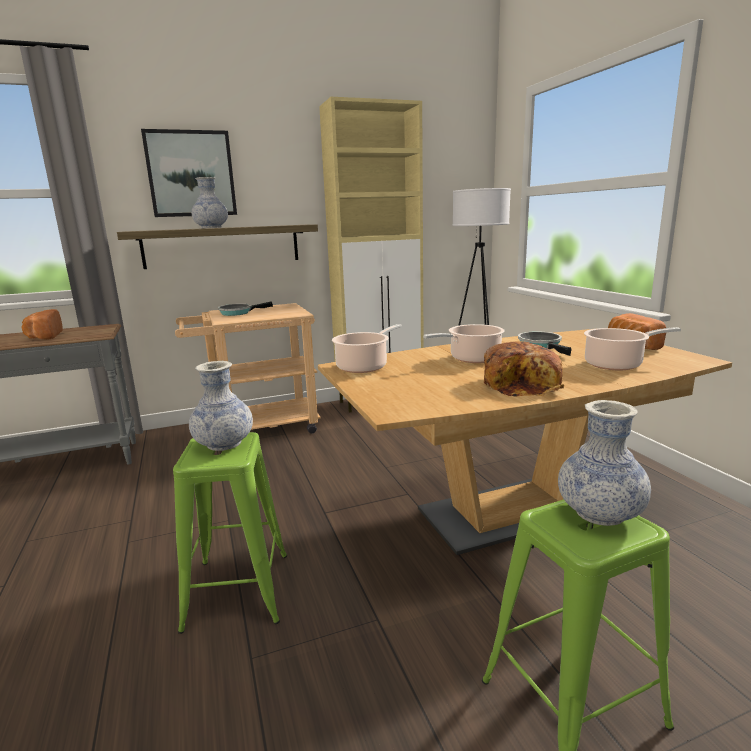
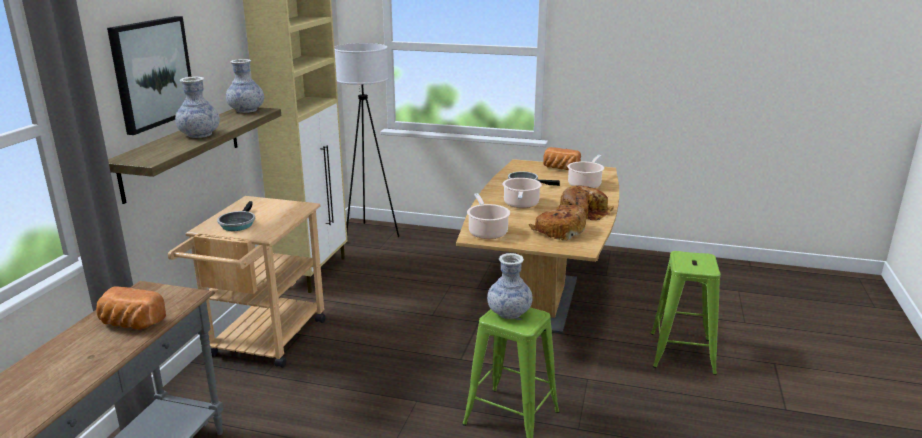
camera: 55 degrees left, 5 degrees up
(428, 388) = (558, 231): none -> bread
(599, 513) = (689, 257): vase -> vase (246, 110)

